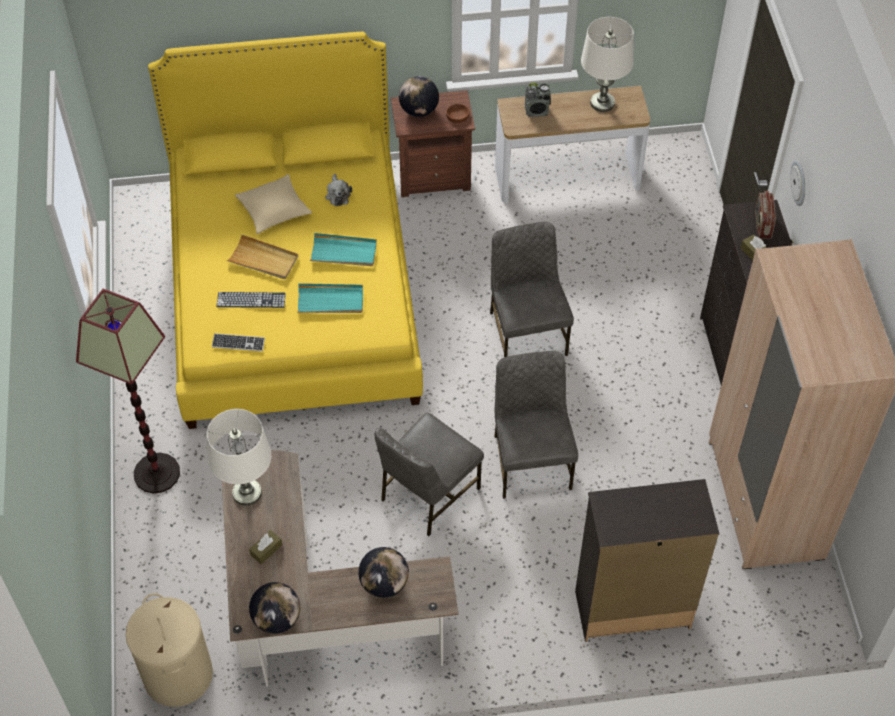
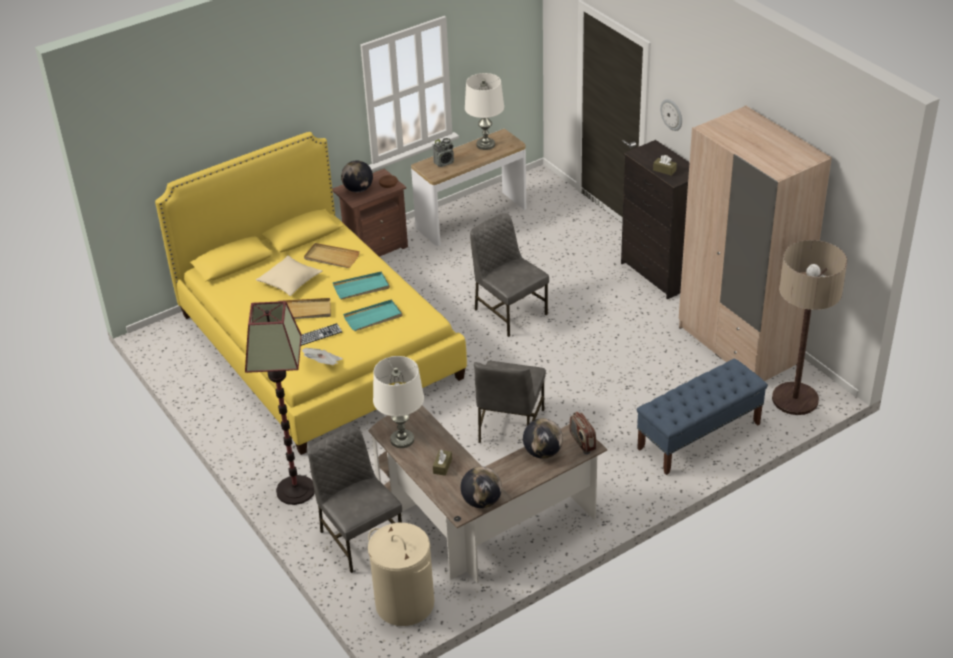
camera: 25 degrees left, 15 degrees down
(238, 343) = (323, 364): keyboard -> newspaper
(337, 194) = (331, 257): plush toy -> beige tray
(531, 461) = (567, 381): grey chair -> grey chair (360, 537)
(631, 609) = (698, 436): black dresser -> blue bench
(762, 224) = (657, 154): radio -> radio (582, 441)
(780, 610) = (795, 399): none -> floor lamp

